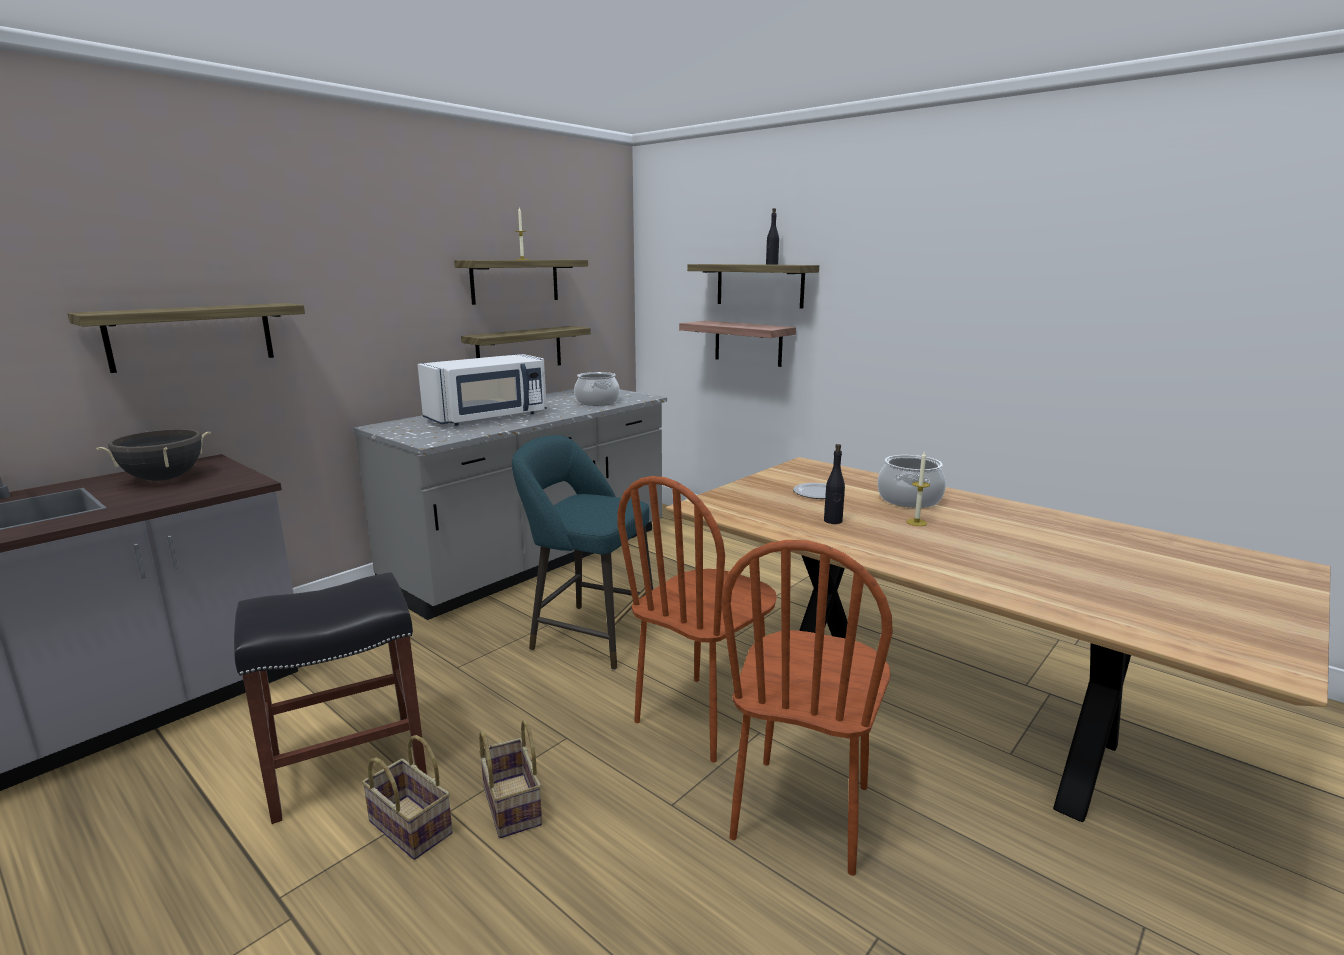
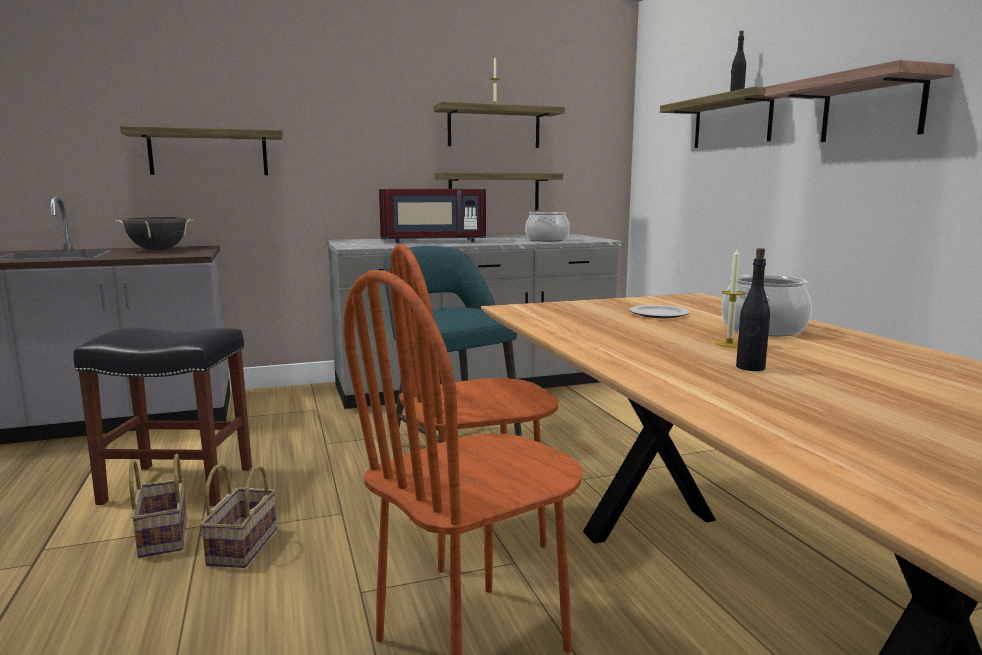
camera: 30 degrees right, 5 degrees down
(489, 418) = (433, 241): white microwave -> red microwave
(748, 343) = (718, 187): shelf -> shelf (872, 108)
(833, 521) = (627, 331): black bottle -> black bottle (750, 367)

